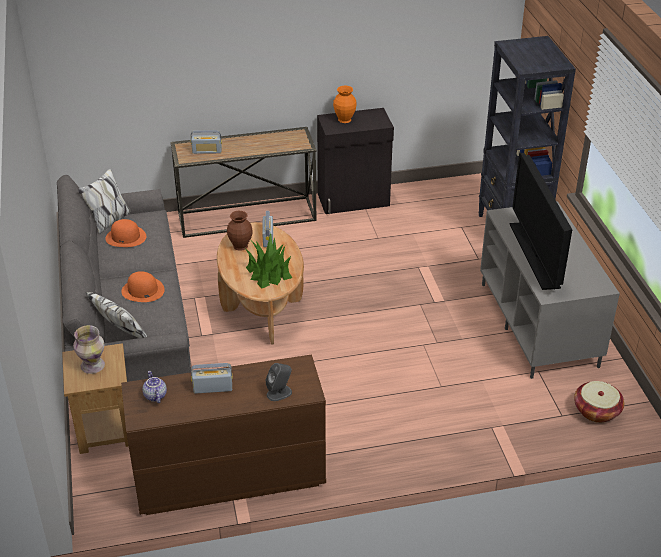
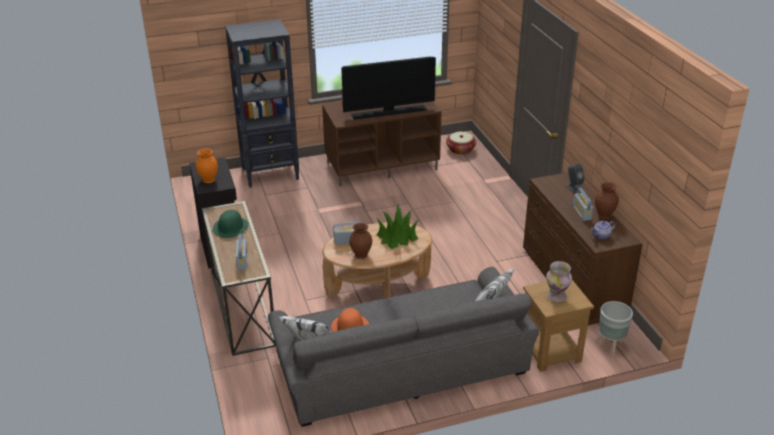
camera: 95 degrees left, 5 degrees down
(94, 486) = (610, 347): none -> grey planter
(142, 290) = (431, 304): orange hat -> none
(202, 410) = (604, 215): none -> brown vase
(266, 143) = (231, 227): none -> green hat
(539, 325) = (382, 165): grey tv stand -> brown tv stand

